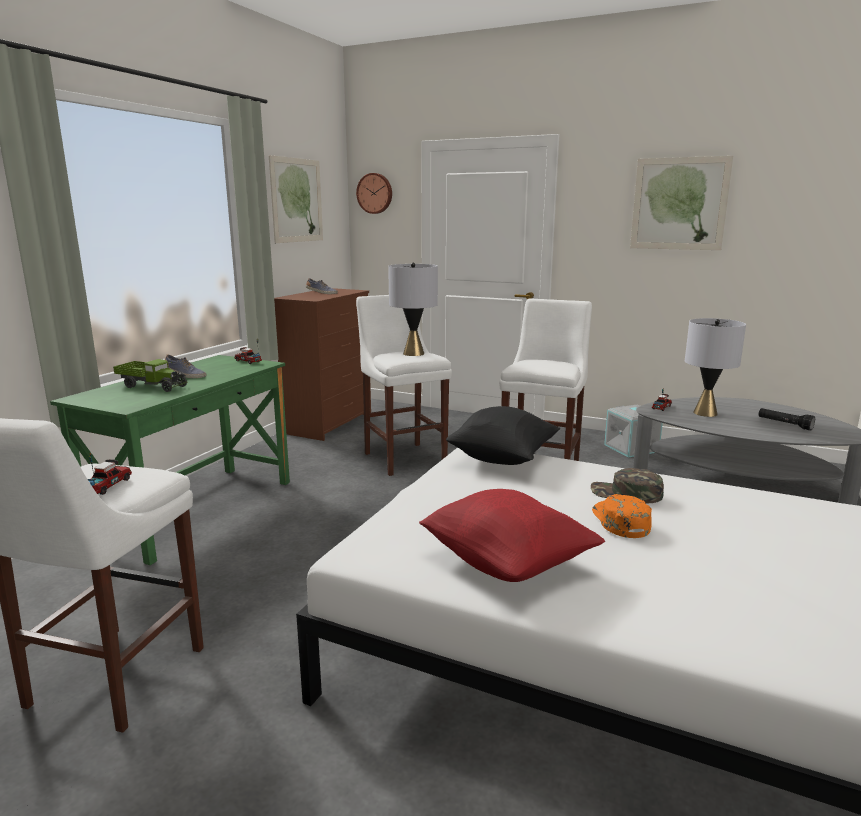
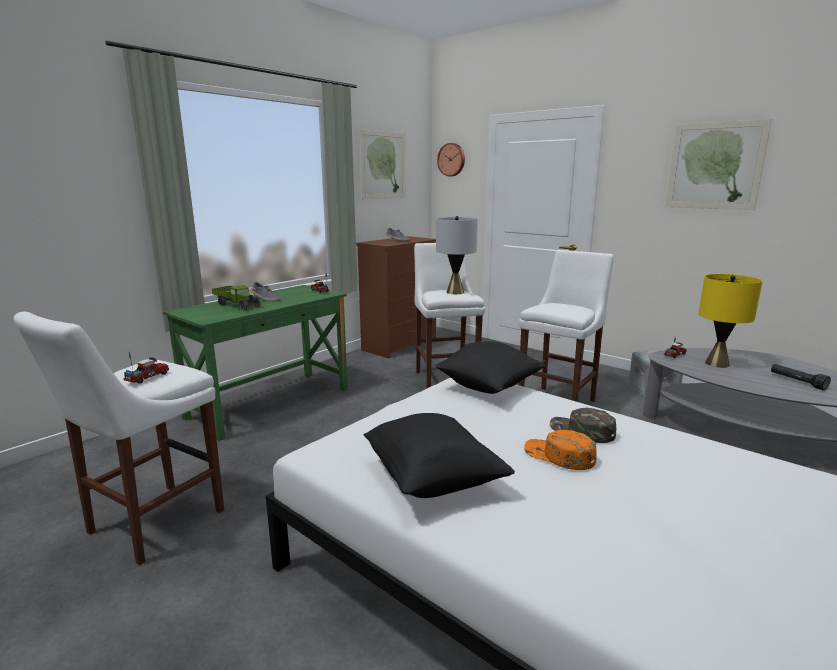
camera: 15 degrees right, 0 degrees up
(507, 563) = (432, 480): red pillow -> black pillow
(619, 521) = (559, 455): orange cap -> orange cap turned 60 degrees counterclockwise
(705, 413) = (716, 363): grey table lamp -> yellow table lamp

